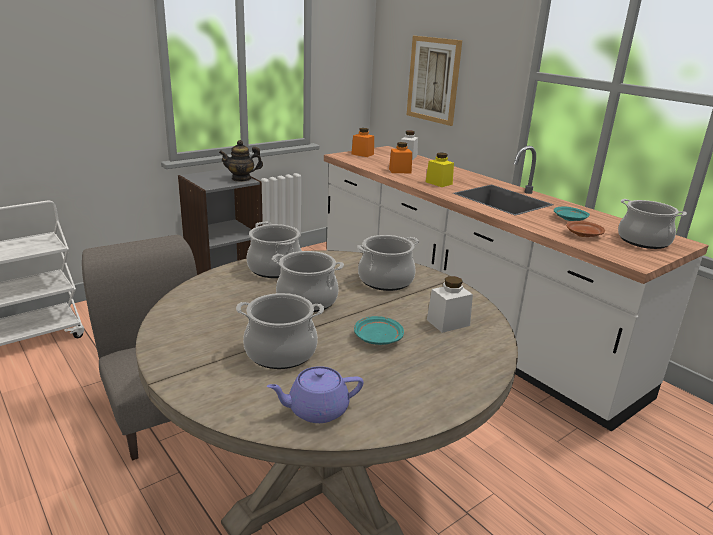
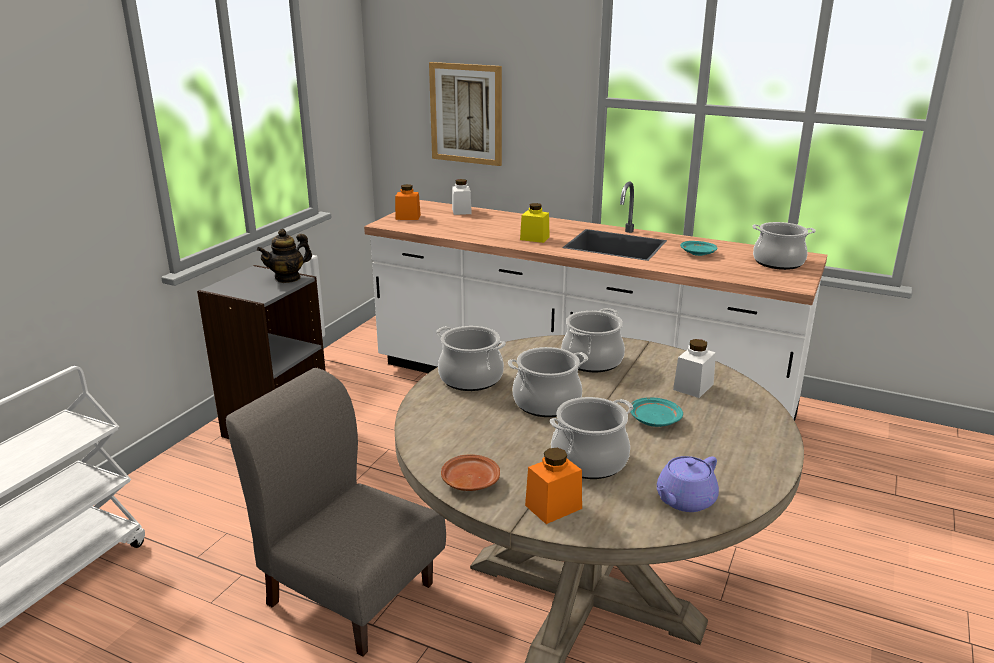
camera: 25 degrees left, 0 degrees up
(400, 171) = (476, 231): orange jar -> orange jar (553, 507)
(583, 234) = (726, 267): brown plate -> brown plate (470, 481)

